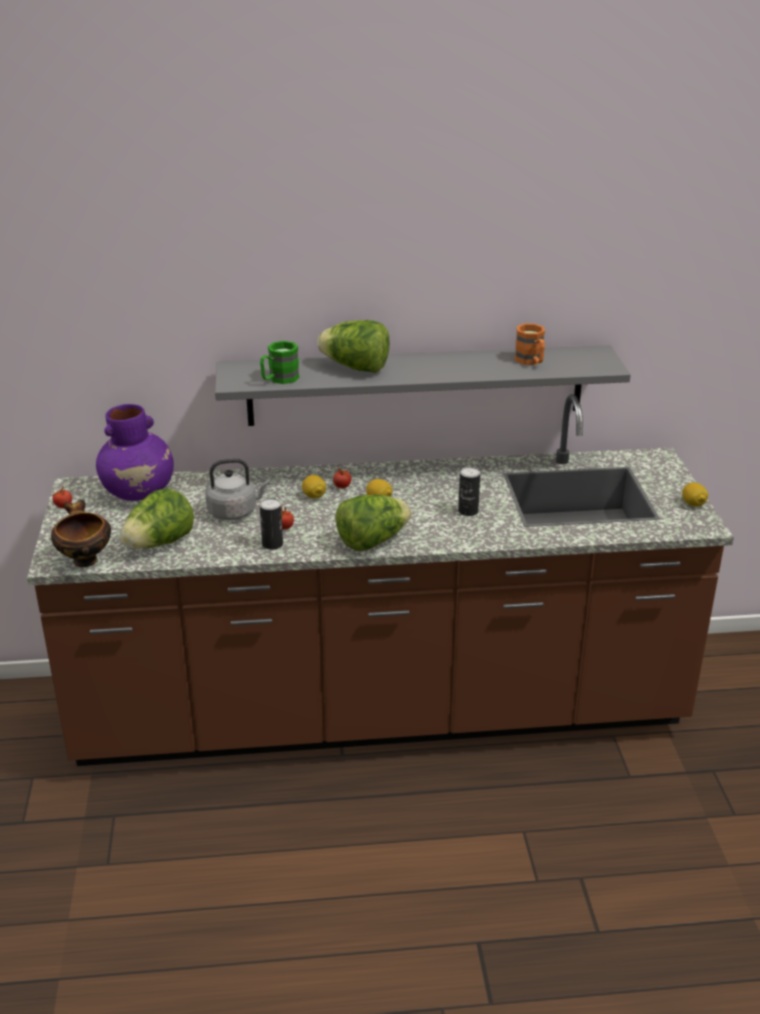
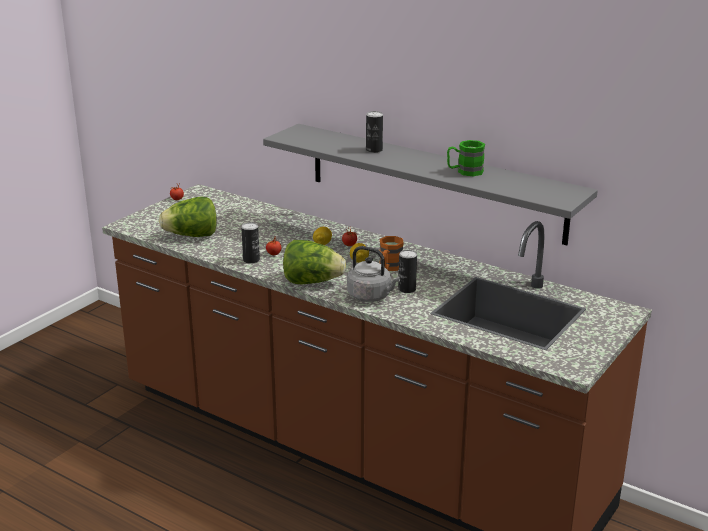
camera: 40 degrees right, 5 degrees down
(84, 559) = (142, 229): bowl -> none
(139, 492) = (227, 206): purple vase -> none
(235, 512) = (261, 235): grey kettle -> grey kettle (371, 296)
(279, 379) = (313, 142): green mug -> green mug (464, 172)
(356, 368) = (374, 150): lettuce -> can
(531, 361) = (507, 181): orange mug -> orange mug (389, 268)
(693, 504) = (593, 351): lemon -> none

